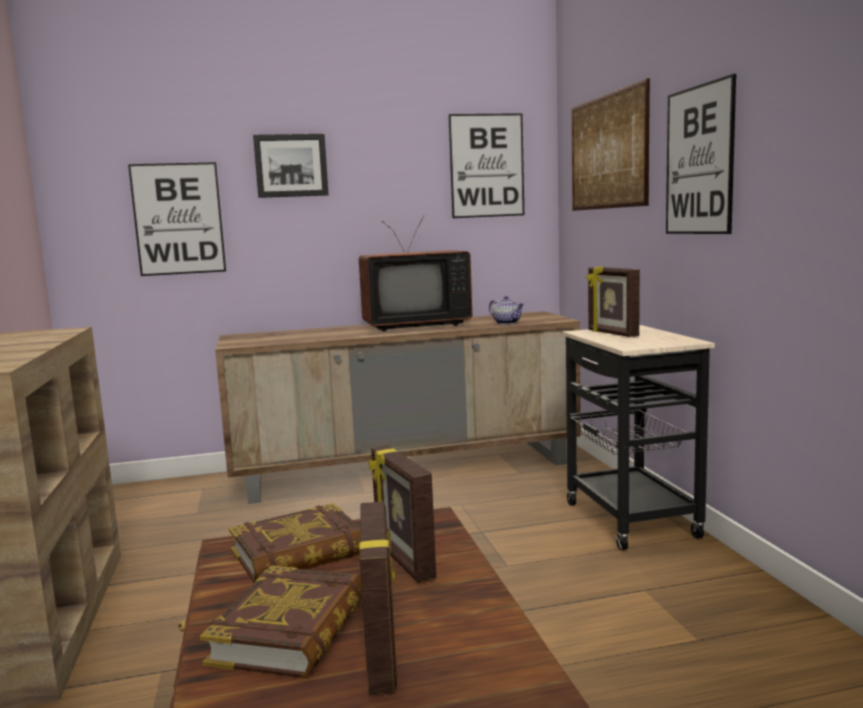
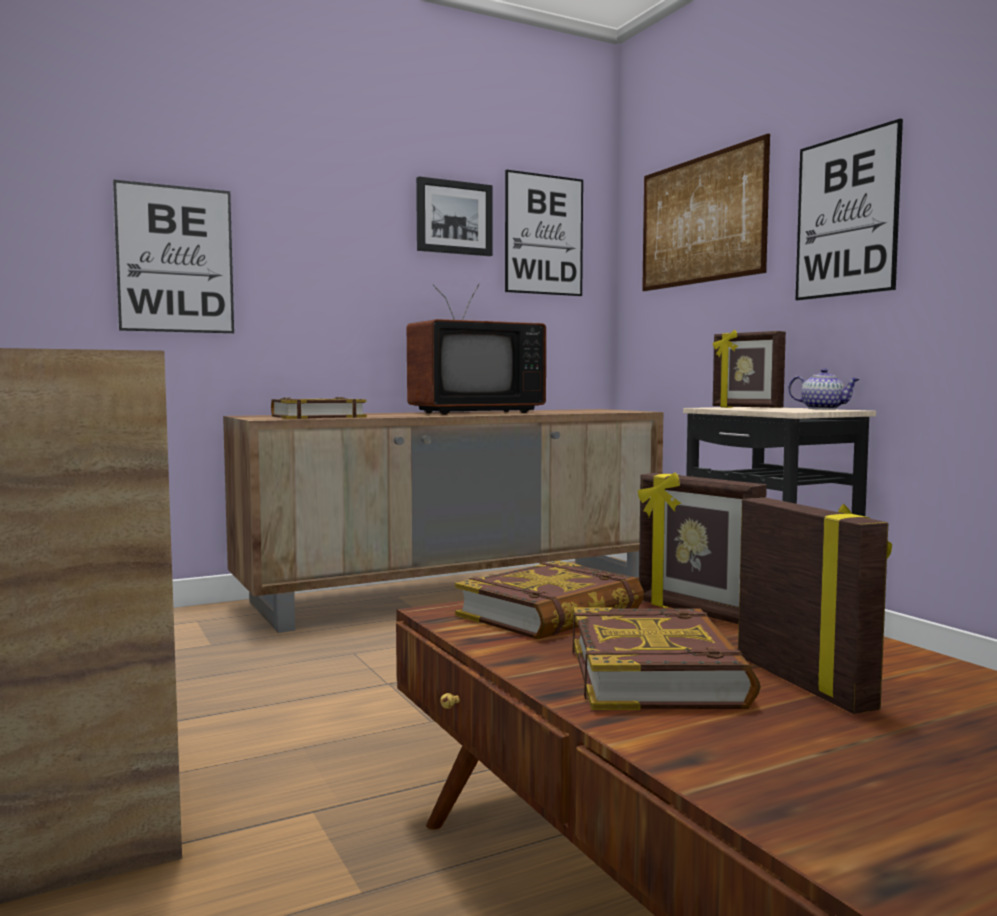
camera: 15 degrees left, 5 degrees down
(278, 338) = (317, 416): none -> book
(291, 165) = (323, 207): picture -> picture (454, 218)
(507, 323) = (583, 412): teapot -> teapot (823, 409)

